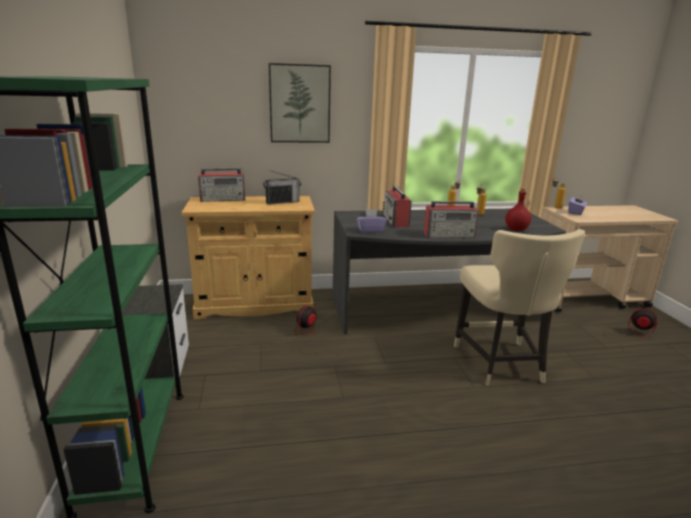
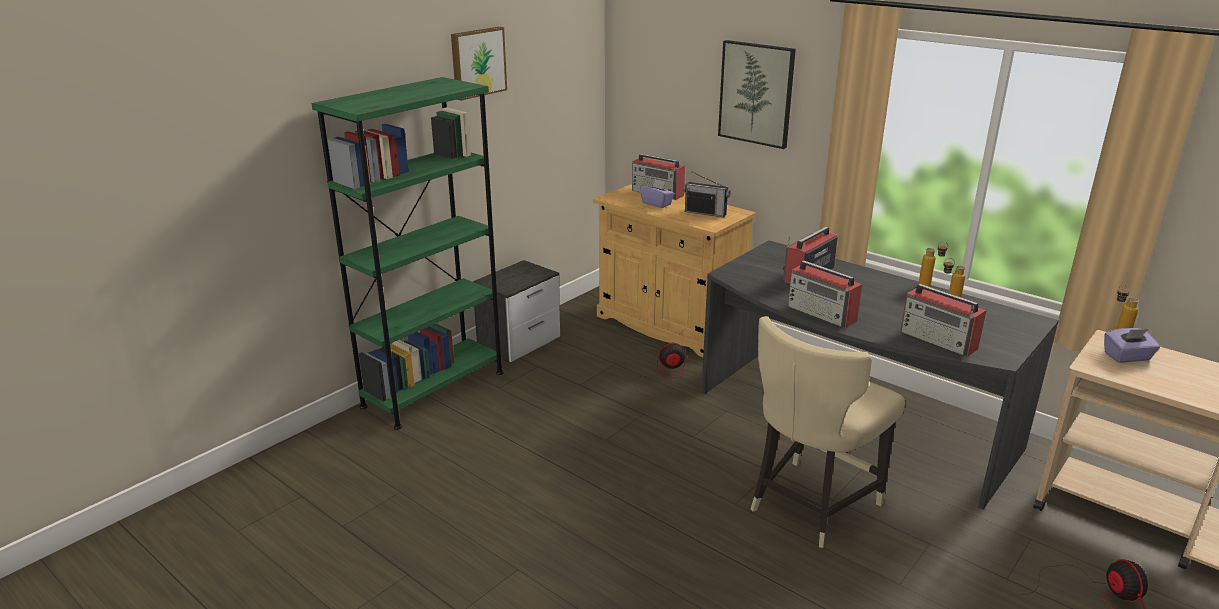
camera: 50 degrees right, 5 degrees up
(77, 69) = (477, 62): none -> picture
(370, 230) = (746, 276): purple tissue box -> purple tissue box (657, 204)
(516, 229) = (939, 340): red bottle -> radio

